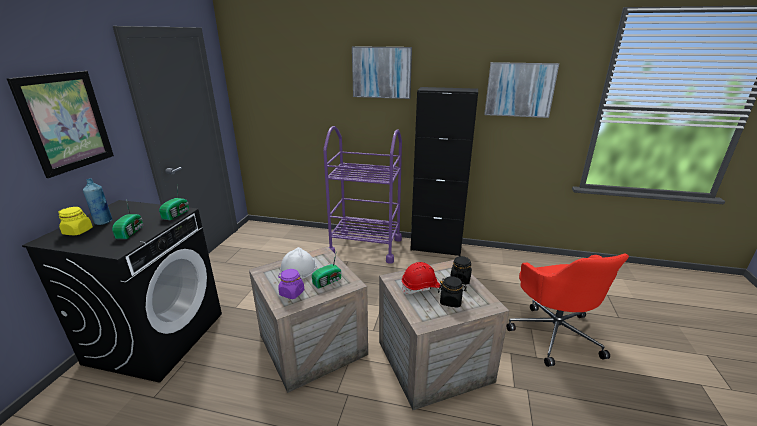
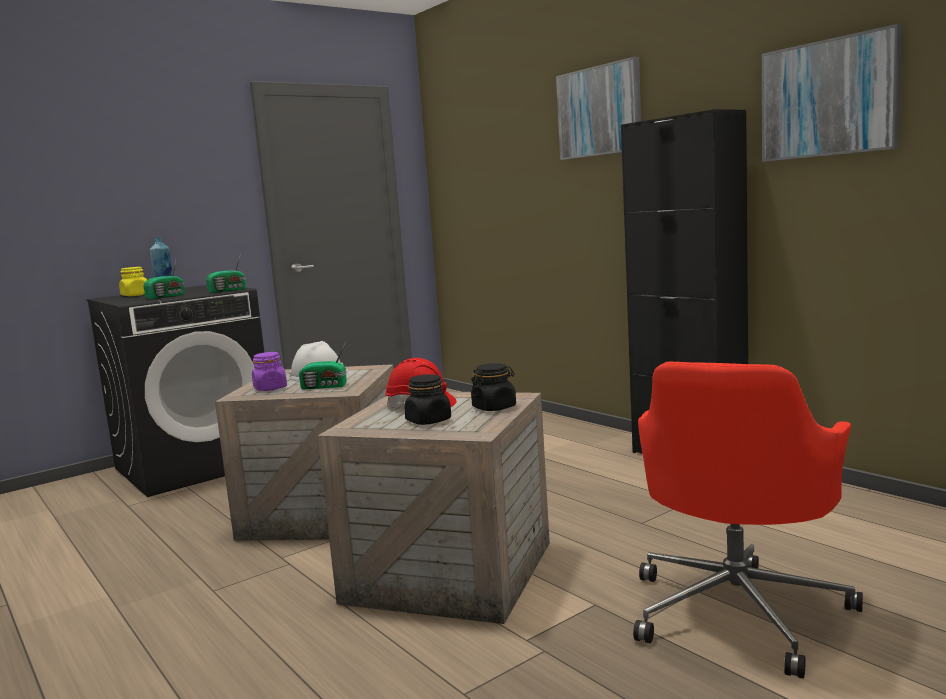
camera: 40 degrees right, 15 degrees down
(66, 122) = (167, 180): picture -> none
(365, 246) = (562, 436): purple cart -> none

